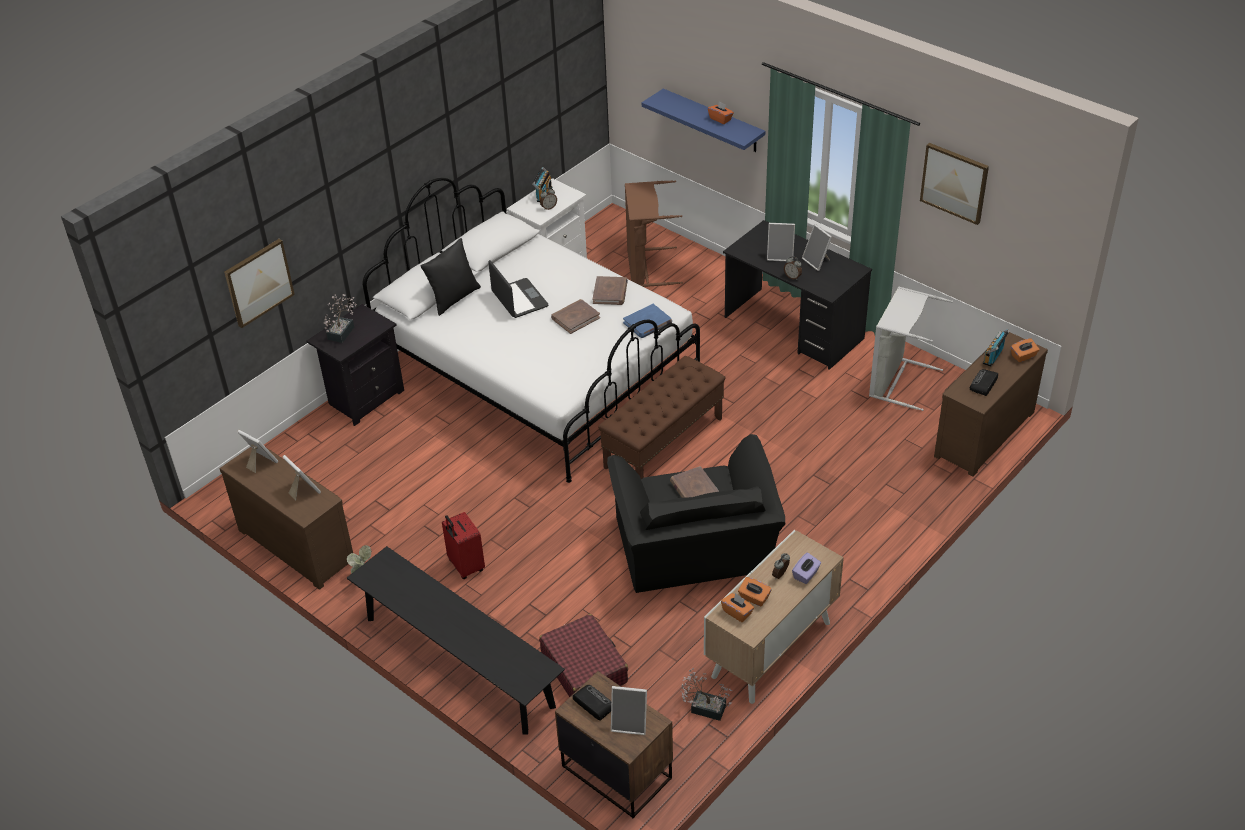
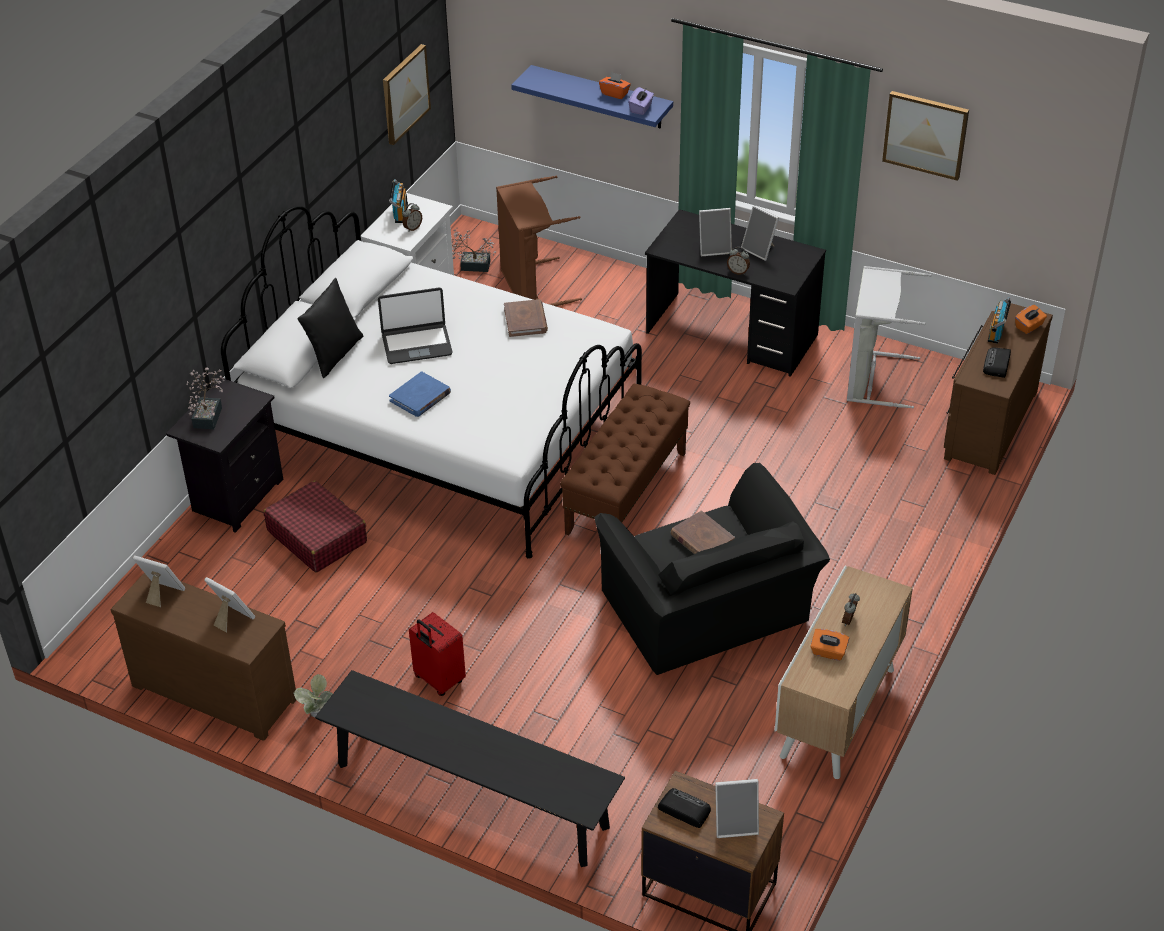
camera: 15 degrees left, 0 degrees up
(258, 282) = (113, 366): picture -> picture (405, 93)
(519, 299) = (416, 344): laptop -> laptop turned 120 degrees clockwise
(575, 318) = (495, 357): brown book -> none
(584, 667) = (626, 774): red suitcase -> red suitcase (317, 536)
(647, 323) = (584, 351): blue book -> blue book (420, 397)
(704, 707) = (784, 794): potted plant -> potted plant (471, 265)
(737, 612) = (815, 672): orange tissue box -> none
(806, 575) = (878, 615): purple tissue box -> purple tissue box (641, 108)

